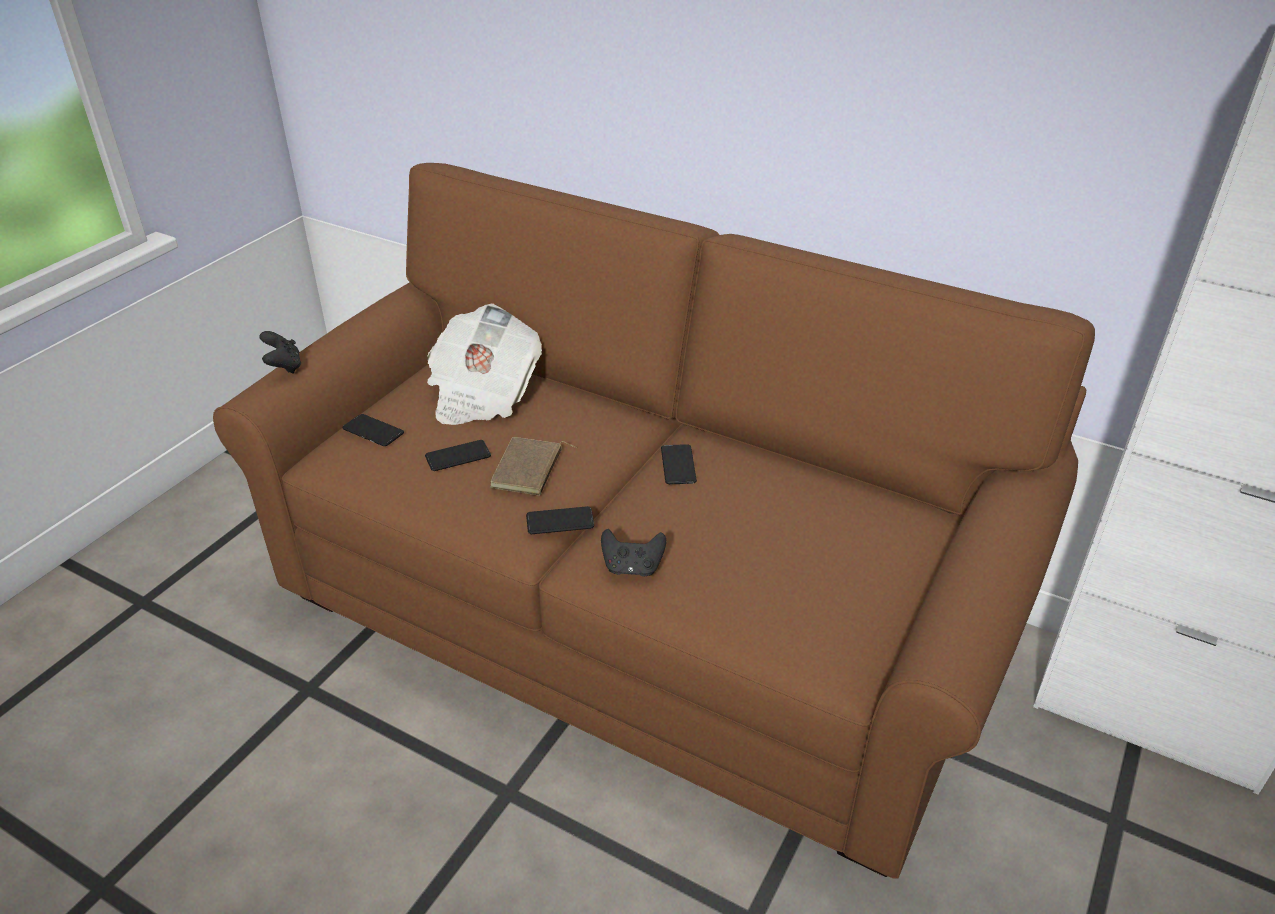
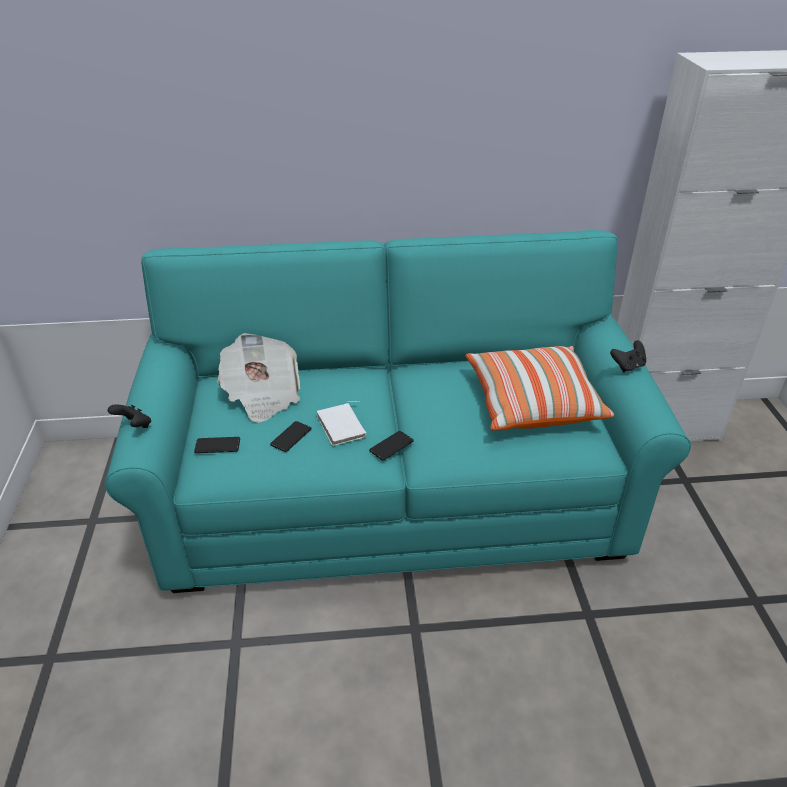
camera: 35 degrees left, 0 degrees up
(529, 470) = (343, 426): brown book -> white book
(632, 567) = (456, 451): black game controller -> black game controller (628, 366)
(638, 615) = (394, 497): brown sofa -> turquoise sofa
(678, 465) = (420, 388): phone -> none
(813, 552) = (532, 403): none -> pillow

